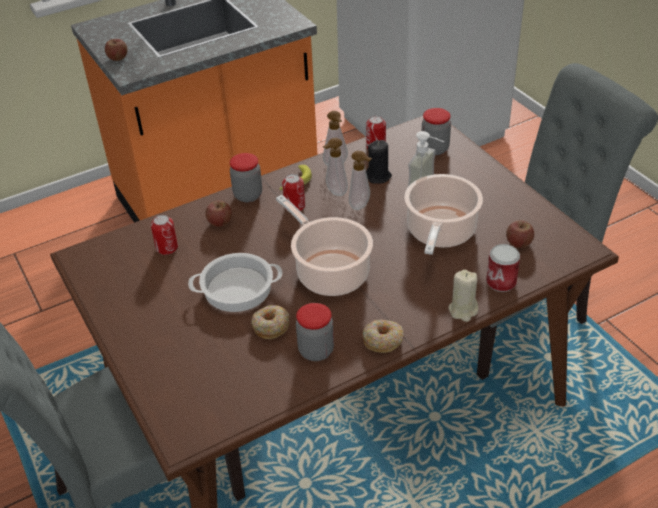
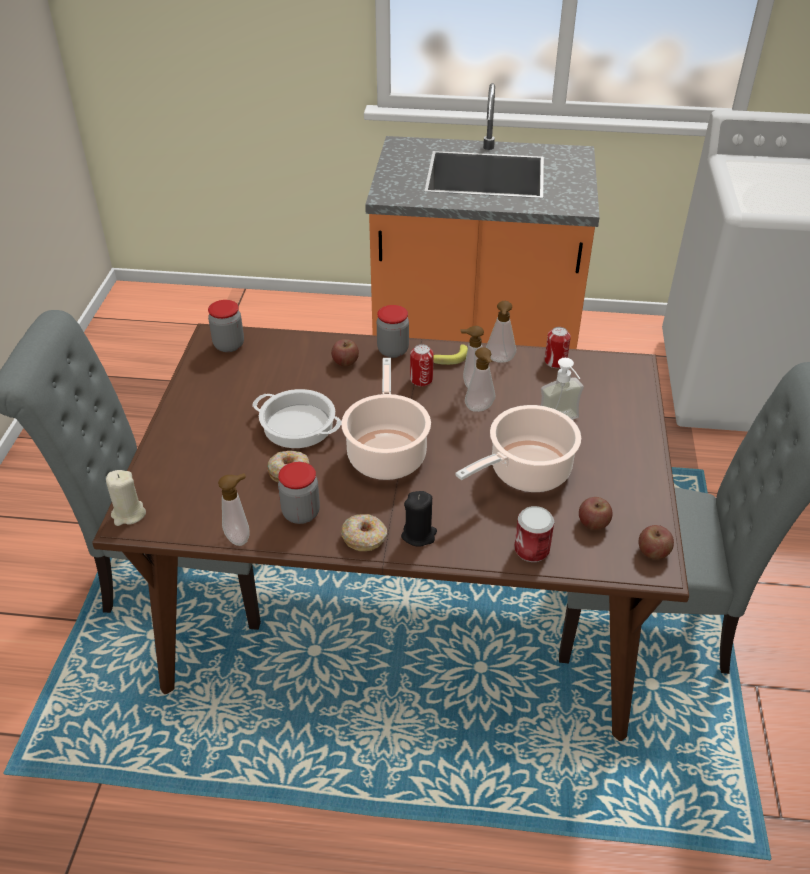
camera: 35 degrees right, 0 degrees up
(118, 58) = (391, 179): apple -> apple (653, 552)
(167, 248) = (282, 362): can -> none
(289, 395) = (240, 537): none -> soap dispenser
(378, 176) = (526, 390): black candle -> black candle (419, 535)
(435, 149) = (612, 391): jar -> jar (229, 345)
(463, 310) = (465, 554): beige candle -> beige candle (128, 514)

